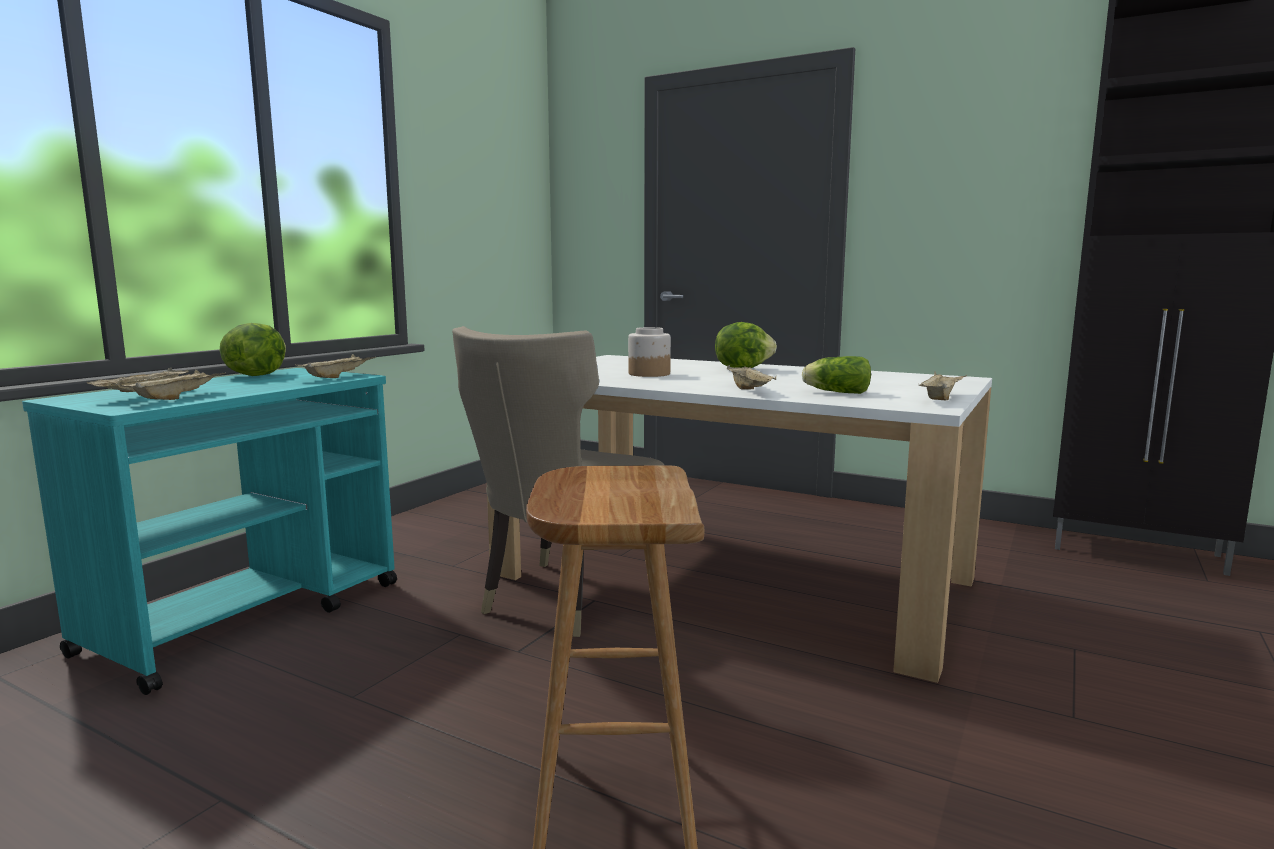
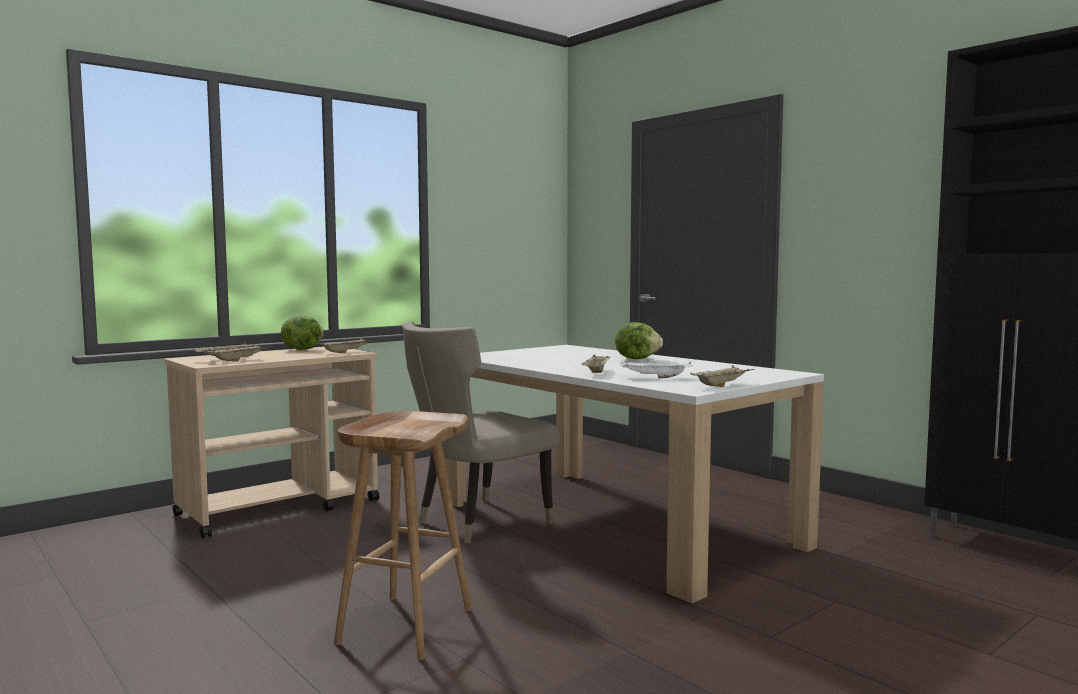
camera: 20 degrees right, 5 degrees down
(249, 616) = (280, 507): turquoise cart -> beige cart
(648, 374) = (556, 359): jar -> none
(835, 392) = (654, 377): lettuce -> white tray

